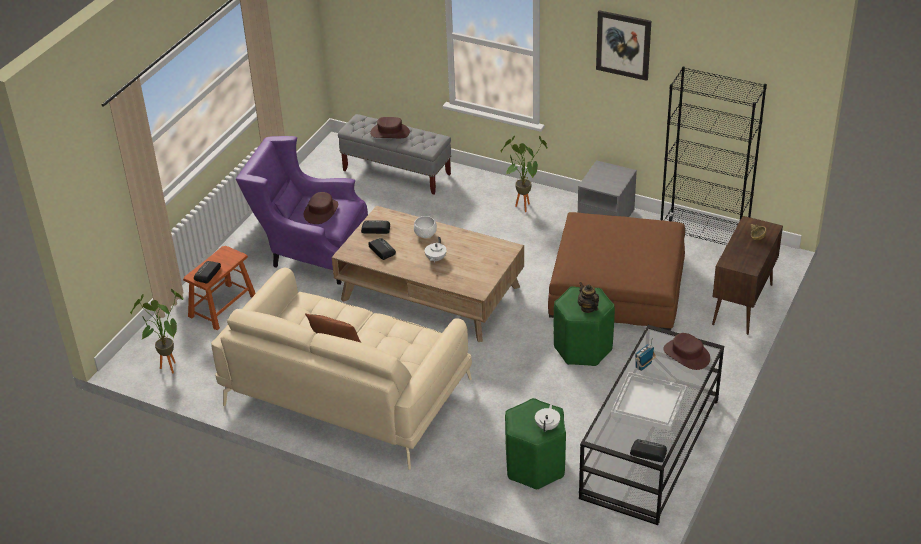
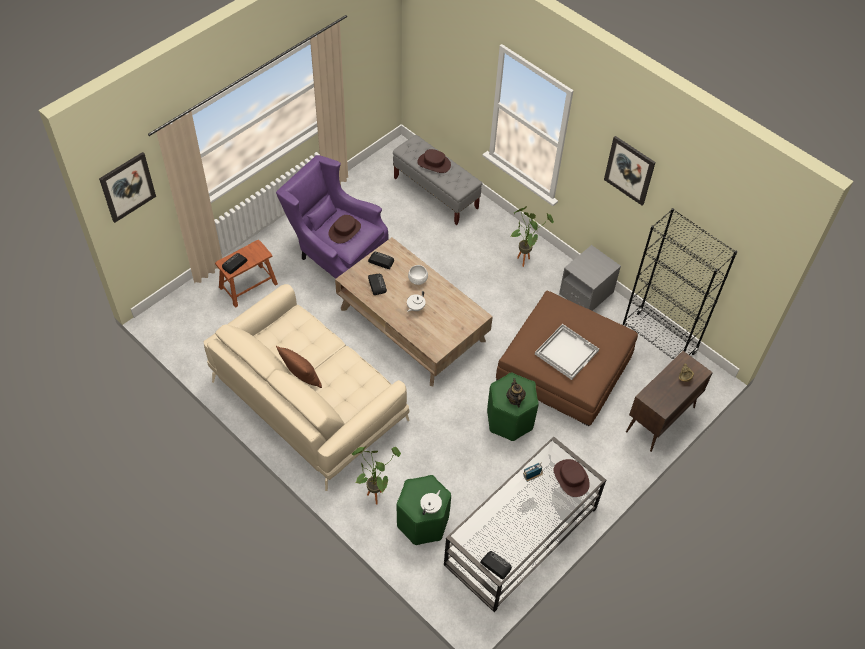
camera: 15 degrees right, 15 degrees up
(82, 180) = (127, 187): none -> picture
(168, 365) = (187, 329): potted plant -> potted plant (375, 493)
(648, 402) = (518, 515): white tray -> white tray (566, 352)

